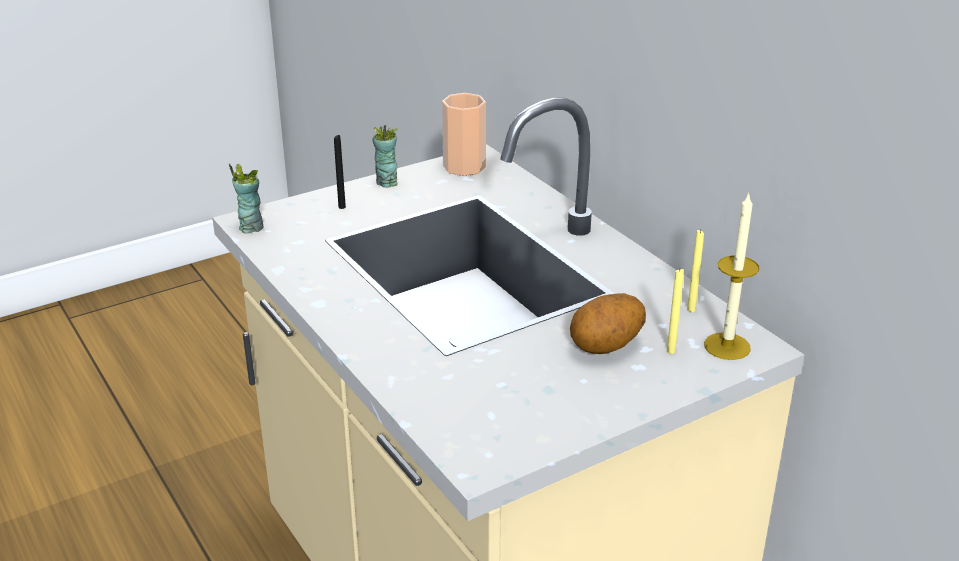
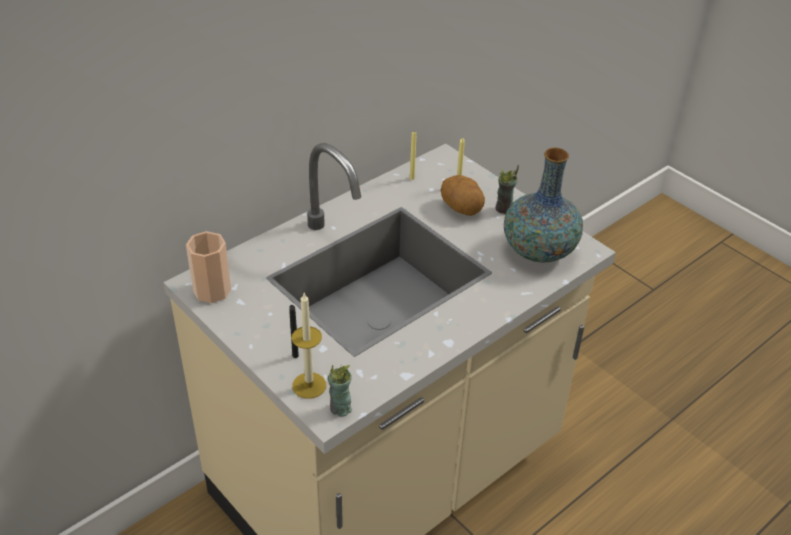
camera: 100 degrees left, 10 degrees up
(386, 182) = (245, 334): cup -> cup (504, 209)
(485, 408) = (538, 251): none -> vase
(727, 346) = (447, 167): candle -> candle (309, 385)

